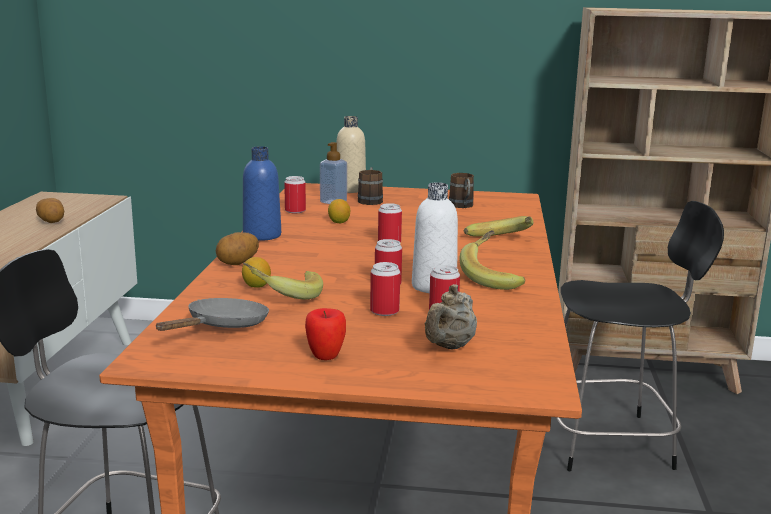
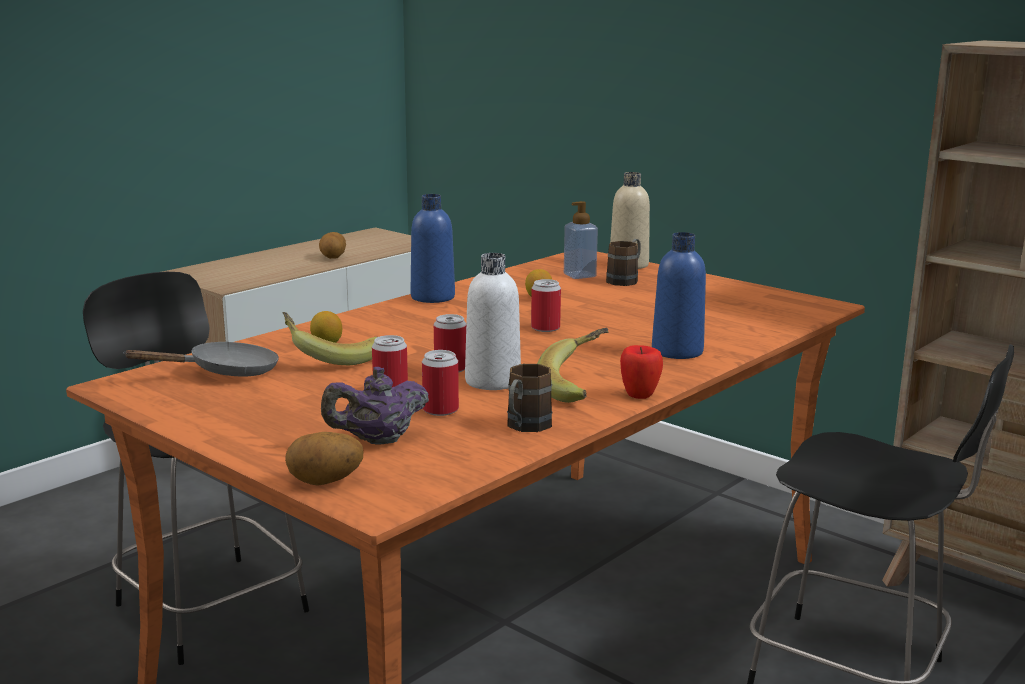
camera: 35 degrees right, 0 degrees up
(238, 263) = (355, 319): potato -> potato (325, 482)
(295, 211) = (518, 278): can -> none
(325, 356) = (252, 419): apple -> apple (639, 395)
(449, 346) = (377, 441): beige teapot -> purple teapot
(462, 206) = (722, 304): brown mug -> brown mug (525, 427)
(500, 242) = (677, 351): banana -> blue bottle

